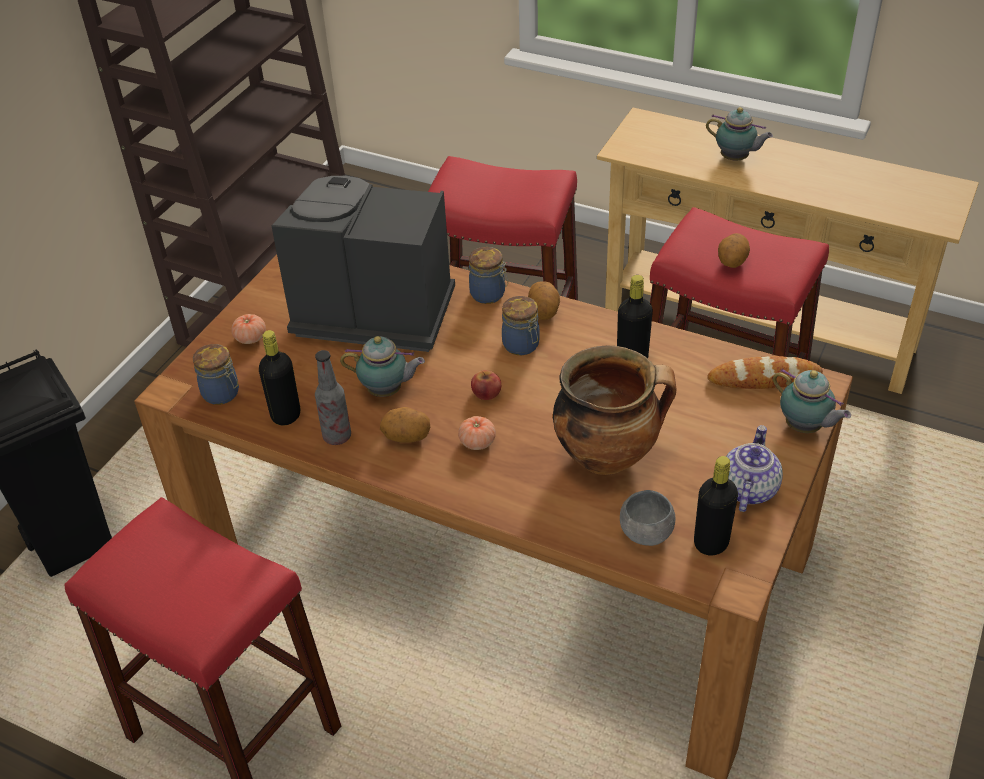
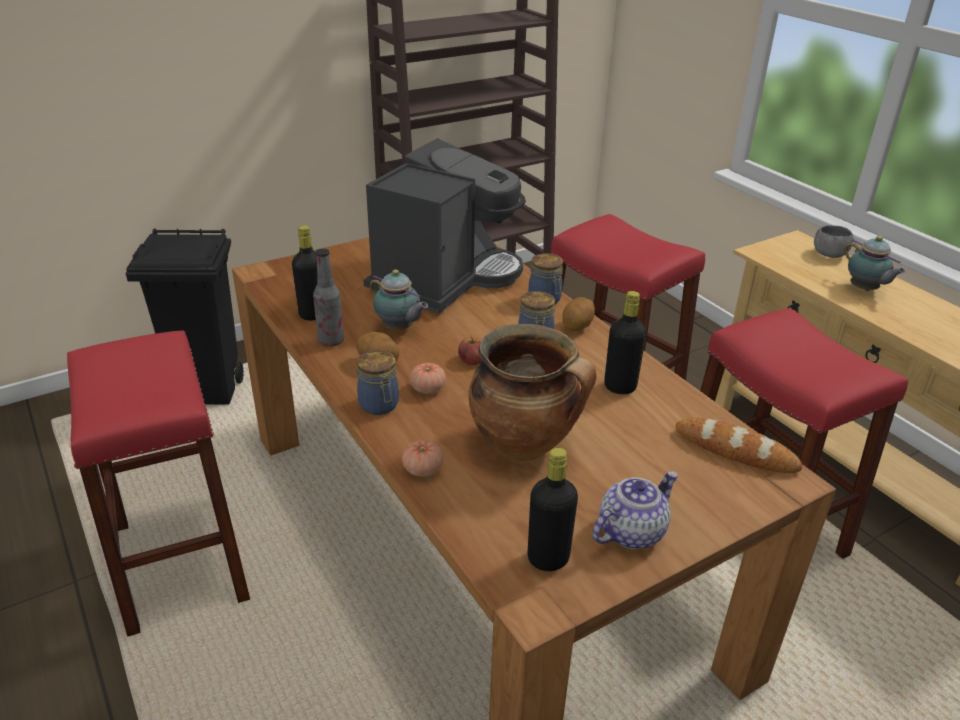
camera: 30 degrees right, 10 degrees down
(222, 394) = (288, 286): jar -> jar (379, 406)
(250, 338) = (345, 263): tomato -> tomato (422, 469)
(371, 311) = (445, 278): coffee machine -> coffee machine turned 75 degrees clockwise
(646, 532) = (496, 519): grey bowl -> grey bowl (829, 254)
(731, 262) = (790, 357): potato -> none
(805, 428) = (741, 508): teapot -> none

